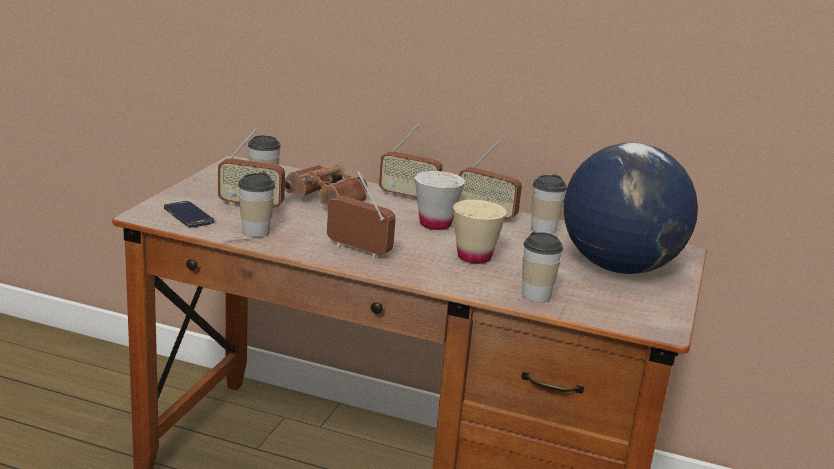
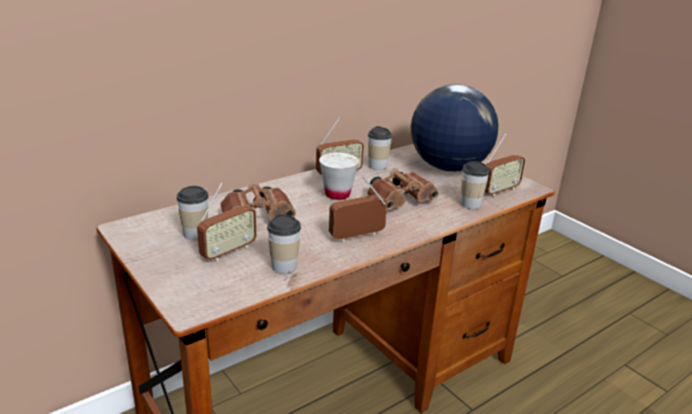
camera: 55 degrees left, 5 degrees up
(188, 215) = (215, 287): phone -> none
(408, 197) = (281, 186): radio -> radio (499, 191)
(474, 257) = (401, 201): beige cup -> brown binoculars

